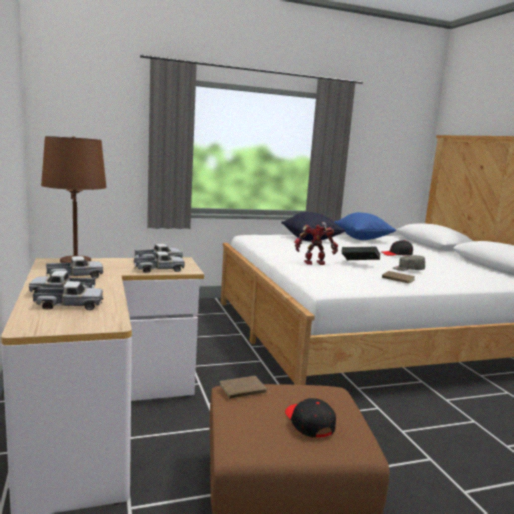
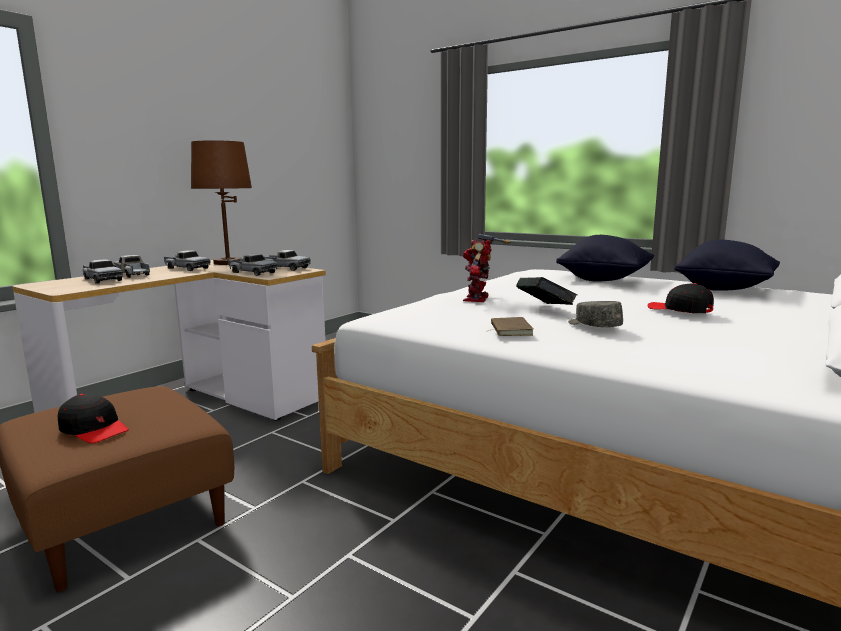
camera: 55 degrees right, 0 degrees up
(243, 390) = (150, 392): brown book -> none
(309, 423) = (94, 429): black cap -> black cap turned 90 degrees clockwise
(315, 263) = (478, 299): toy robot -> toy robot turned 120 degrees counterclockwise
(362, 239) = (725, 289): blue pillow -> black pillow

